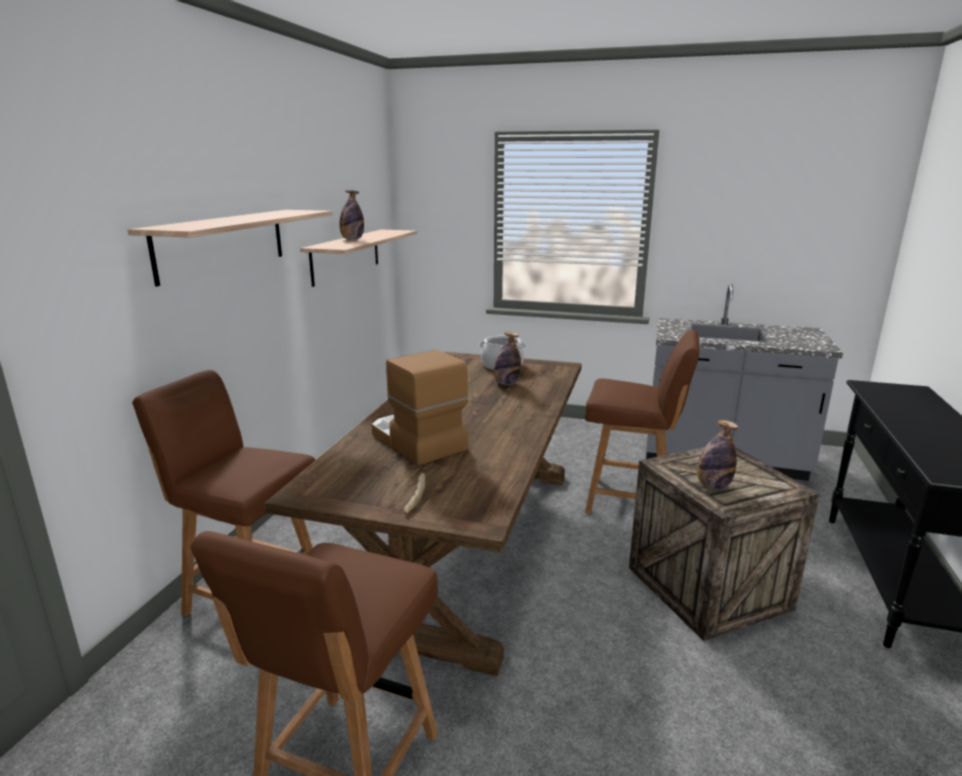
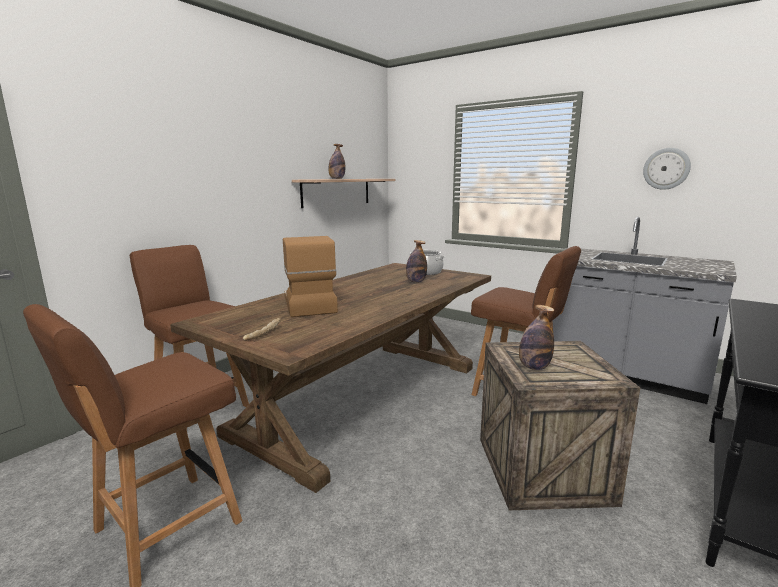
camera: 20 degrees right, 5 degrees down
(223, 243) = (220, 165): shelf -> none
(751, 226) = (666, 168): none -> wall clock

